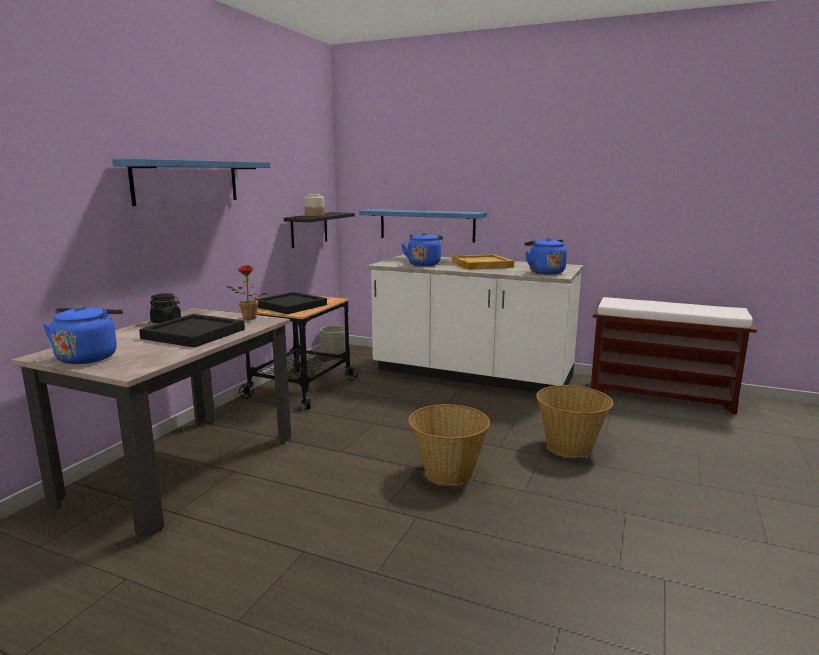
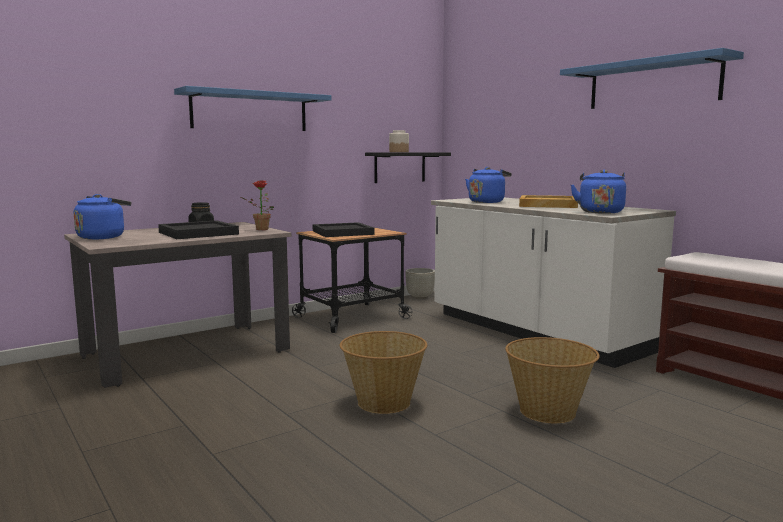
camera: 30 degrees right, 5 degrees down
(427, 225) = (516, 164): blue shelf -> blue shelf (652, 84)

